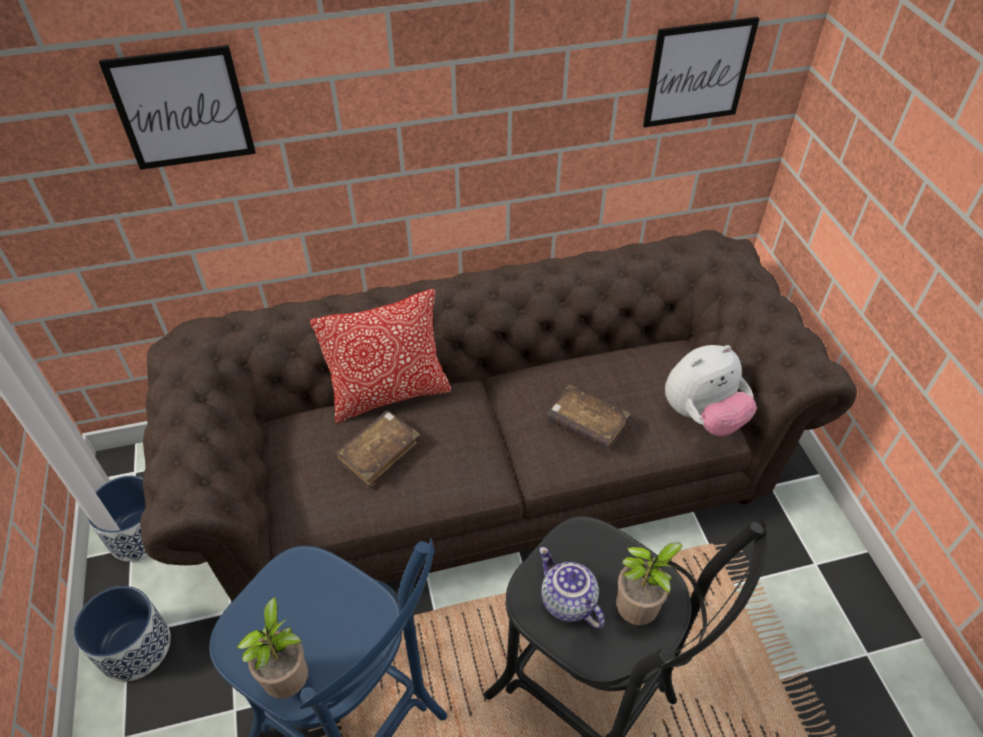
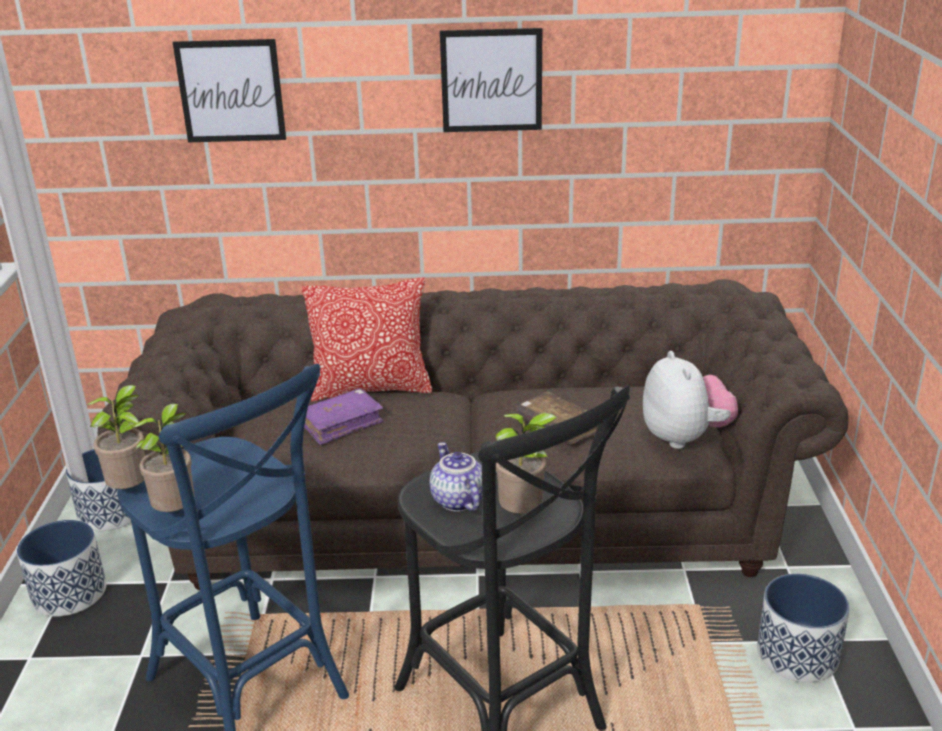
camera: 15 degrees right, 20 degrees down
(227, 653) = (132, 490): none -> potted plant
(378, 453) = (341, 424): brown book -> purple book
(698, 73) = (706, 110): picture -> picture (491, 80)
(702, 416) = (685, 437): plush toy -> plush toy turned 90 degrees counterclockwise
(804, 583) = (797, 654): none -> planter

